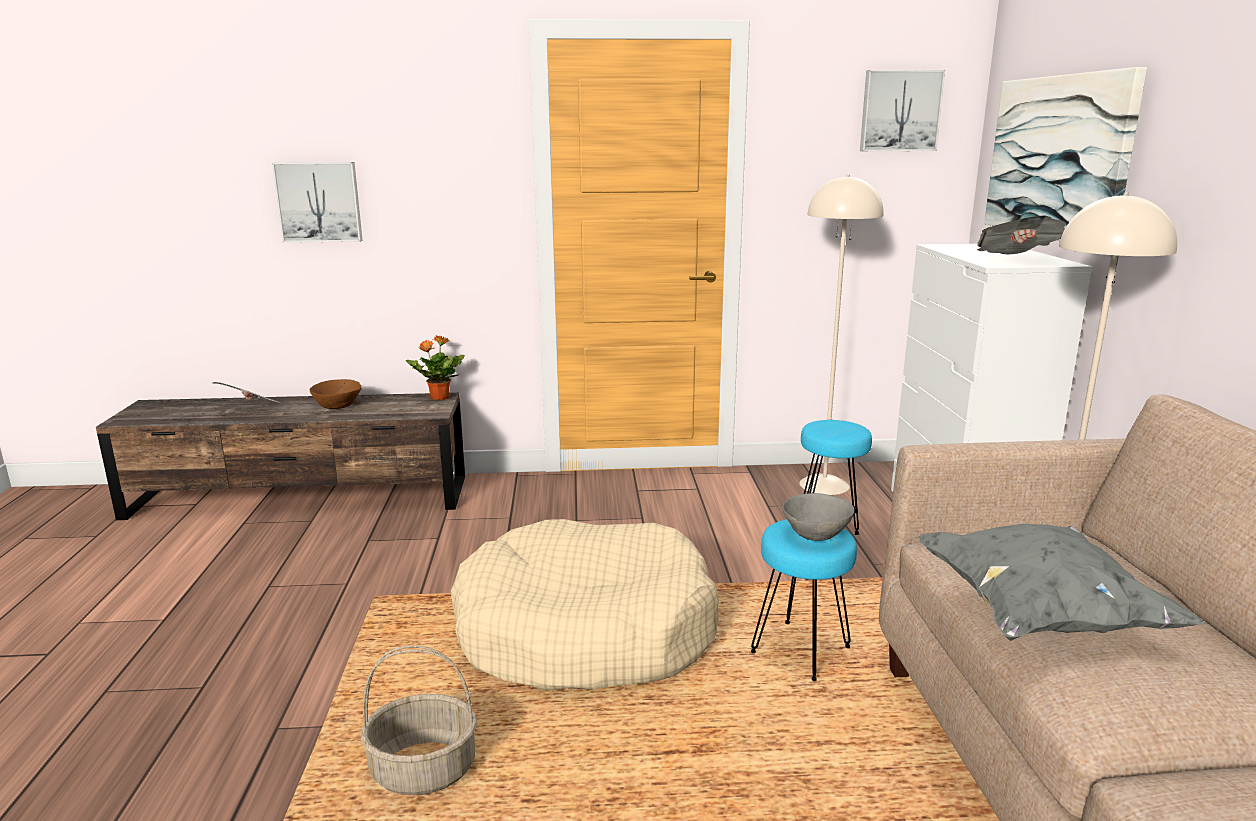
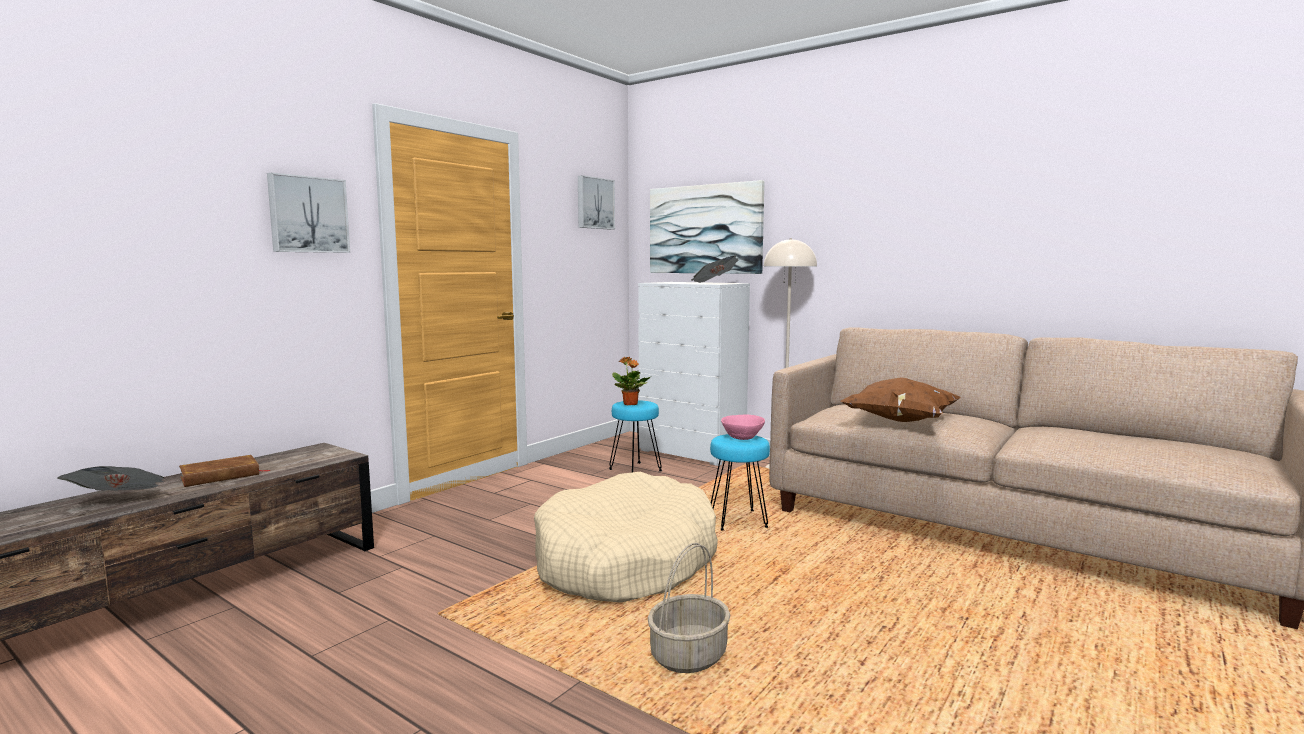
camera: 50 degrees left, 10 degrees down
(319, 202) = (166, 253): picture -> picture (308, 215)
(337, 406) = (220, 476): brown bowl -> brown book
(439, 398) = (317, 448): potted plant -> potted plant (630, 404)
(815, 534) = (742, 437): grey bowl -> pink bowl
(824, 485) = (598, 457): beige floor lamp -> none
(1037, 615) = (899, 421): grey pillow -> brown pillow

